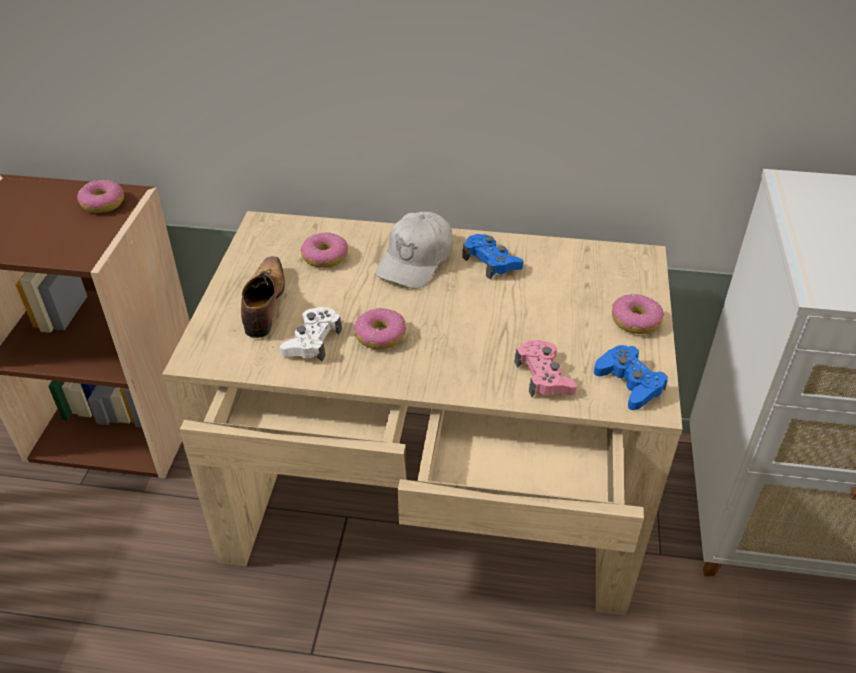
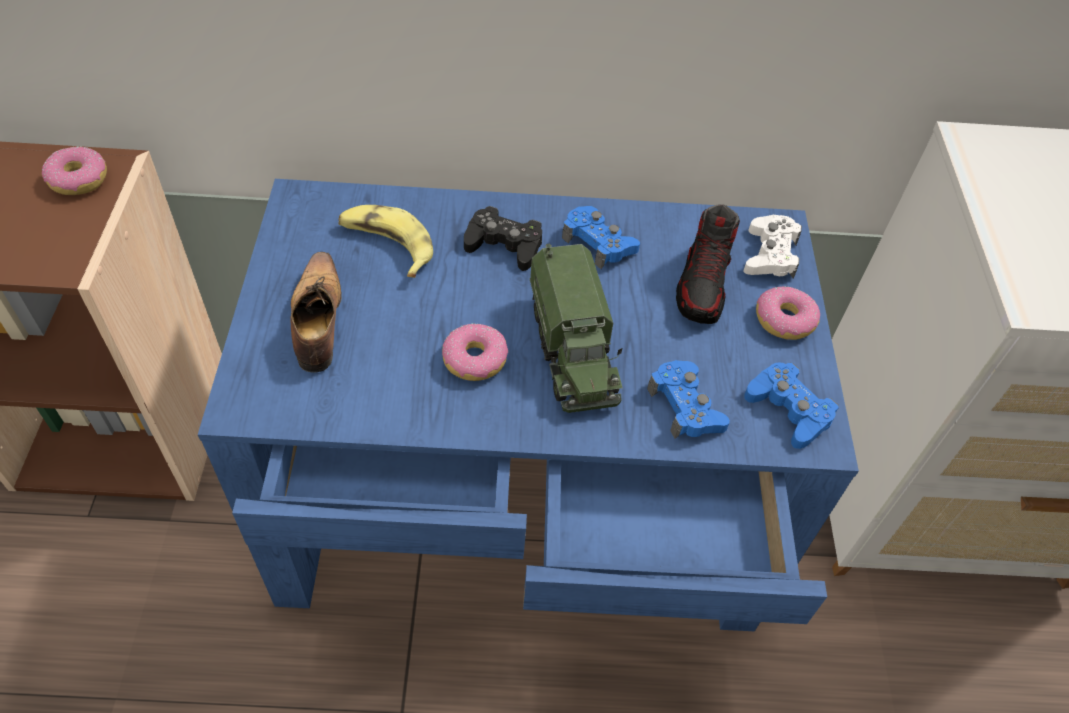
camera: 10 degrees left, 10 degrees up
(312, 341) = (388, 372): white game controller -> white game controller (770, 254)
(325, 257) = (387, 245): donut -> banana
(416, 260) = (504, 245): white cap -> black game controller
(433, 514) = (524, 523): beige desk -> blue desk
(459, 333) = (573, 350): none -> toy truck
(544, 376) = (685, 407): pink game controller -> blue game controller
(572, 293) = (703, 284): none -> shoe

